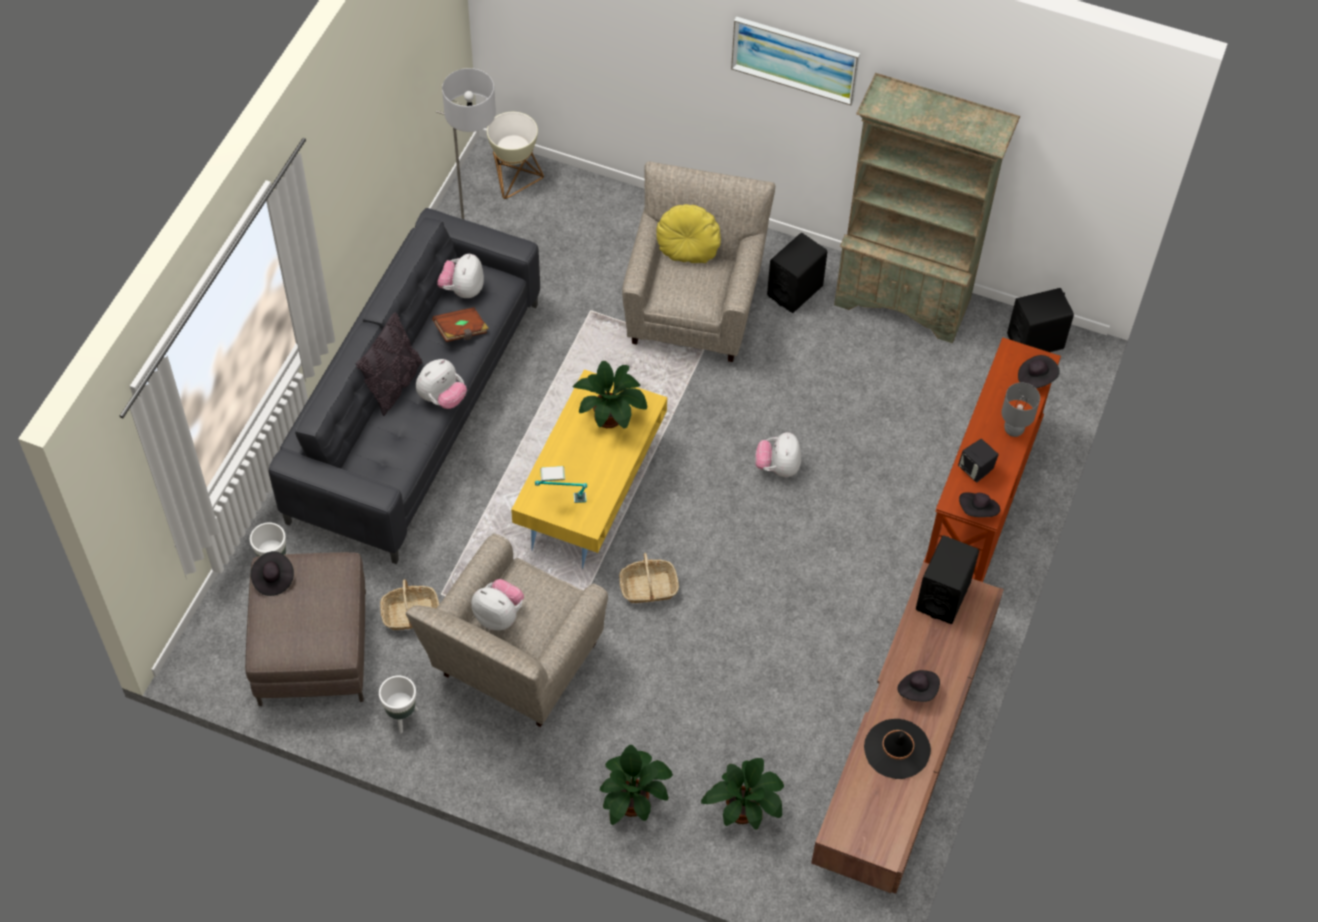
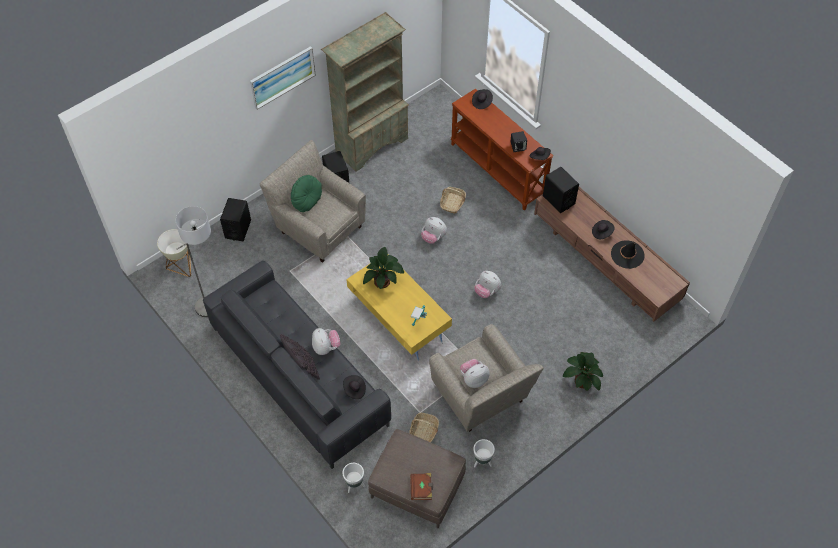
camera: 60 degrees left, 0 degrees up
(273, 579) = (391, 475): black hat -> black hat (354, 390)
(461, 331) = (289, 320): brown book -> brown book (421, 489)
(462, 289) = (262, 309): plush toy -> plush toy (487, 291)
(648, 588) = (469, 321): basket -> basket (452, 203)
(688, 253) = (307, 203): yellow pillow -> green pillow
(744, 809) = (609, 337): potted plant -> none
(1013, 430) = (504, 123): grey table lamp -> none
(1035, 341) = (427, 109): black speaker -> black speaker (238, 229)

